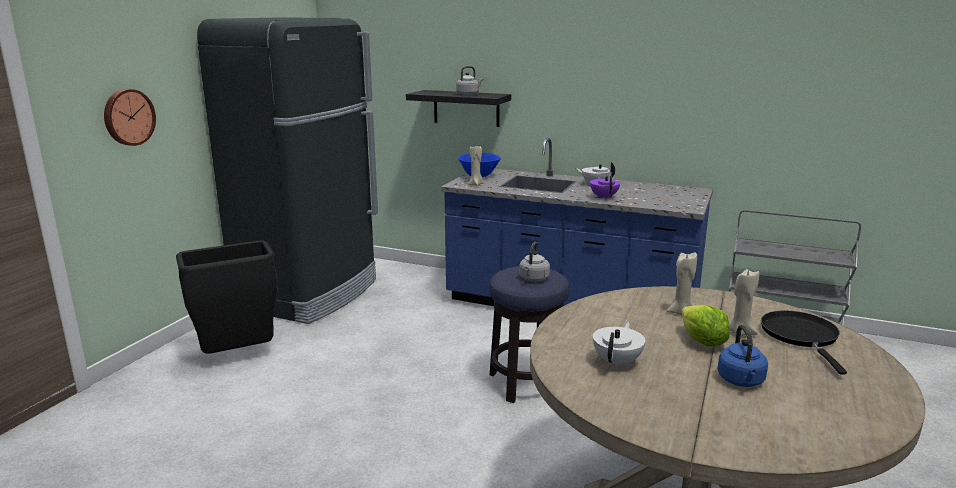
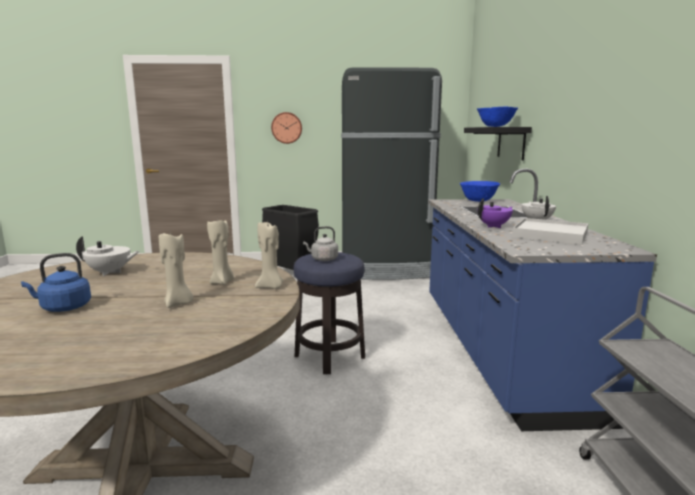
camera: 65 degrees right, 5 degrees down
(468, 94) = (495, 126): grey kettle -> blue bowl
(476, 184) = (451, 203): beige candle -> beige candle (271, 287)
(645, 192) = (550, 235): none -> white tray
(702, 342) = (152, 292): lettuce -> none
(801, 336) = (174, 329): black frying pan -> none

